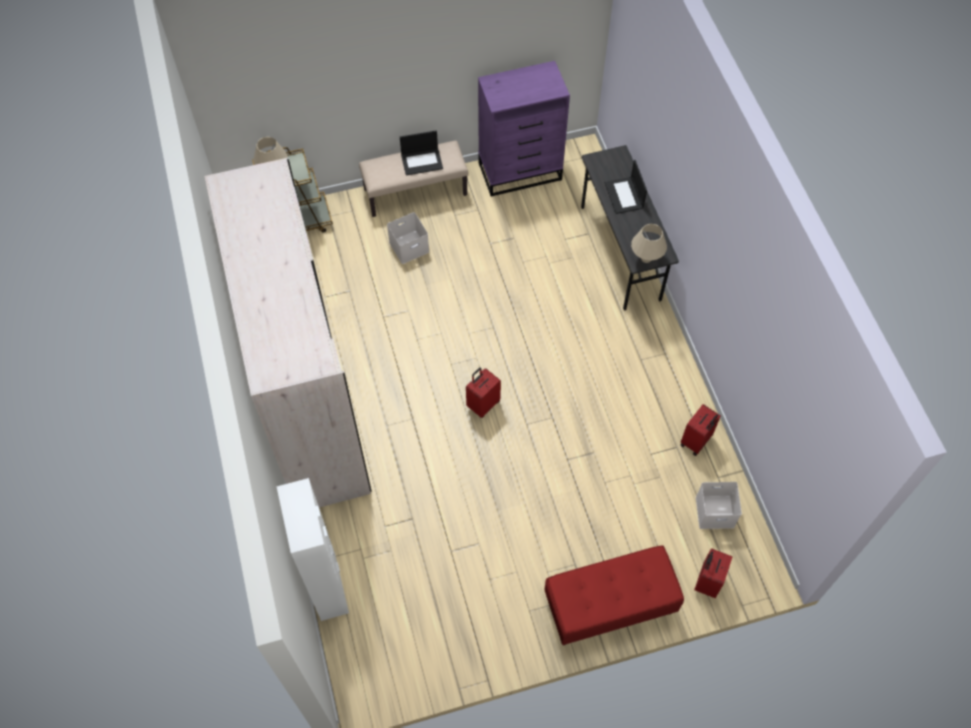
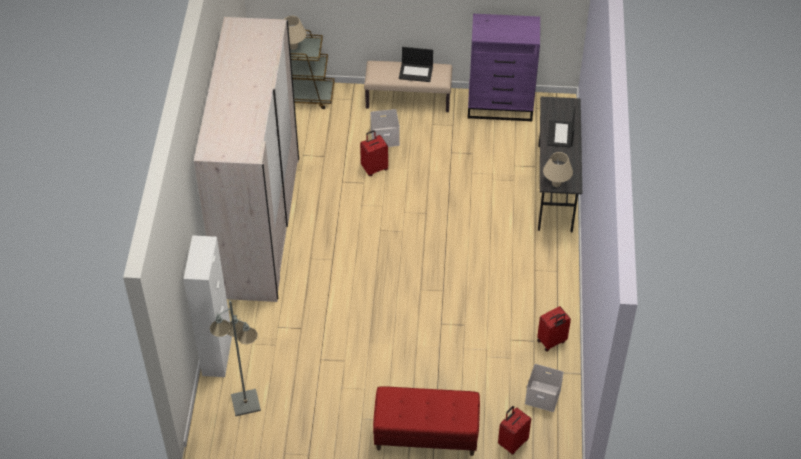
camera: 20 degrees right, 10 degrees down
(386, 638) = (245, 403): none -> grey floor lamp
(483, 404) = (392, 265): red suitcase -> red suitcase (374, 168)

